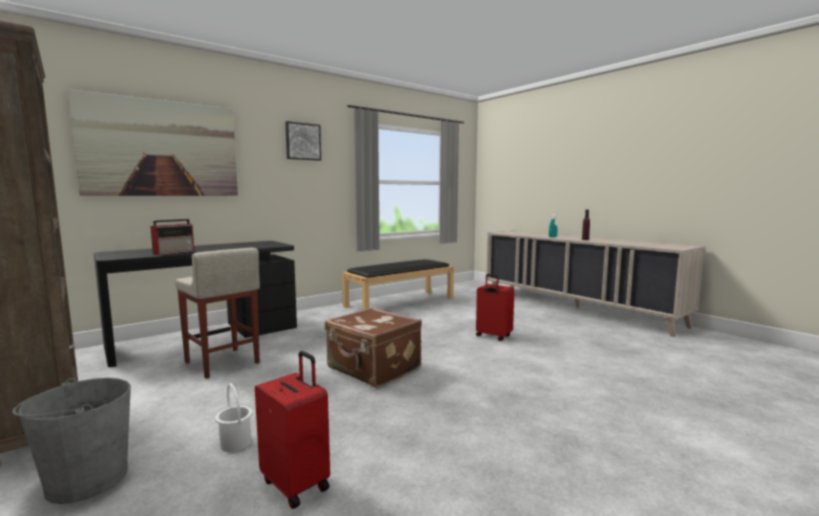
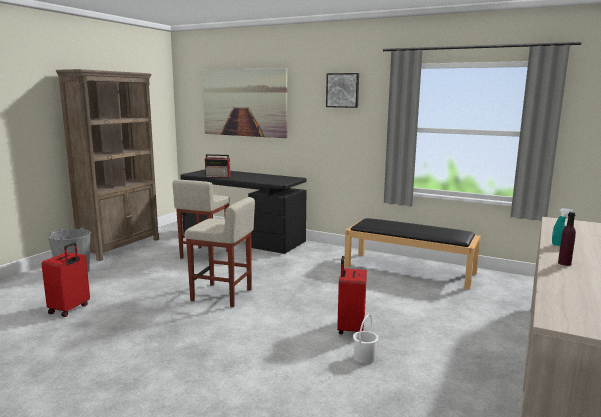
camera: 65 degrees right, 5 degrees up
(236, 443) = (107, 286): white bucket -> white bucket (365, 358)
(373, 369) = (222, 295): brown suitcase -> beige stool

